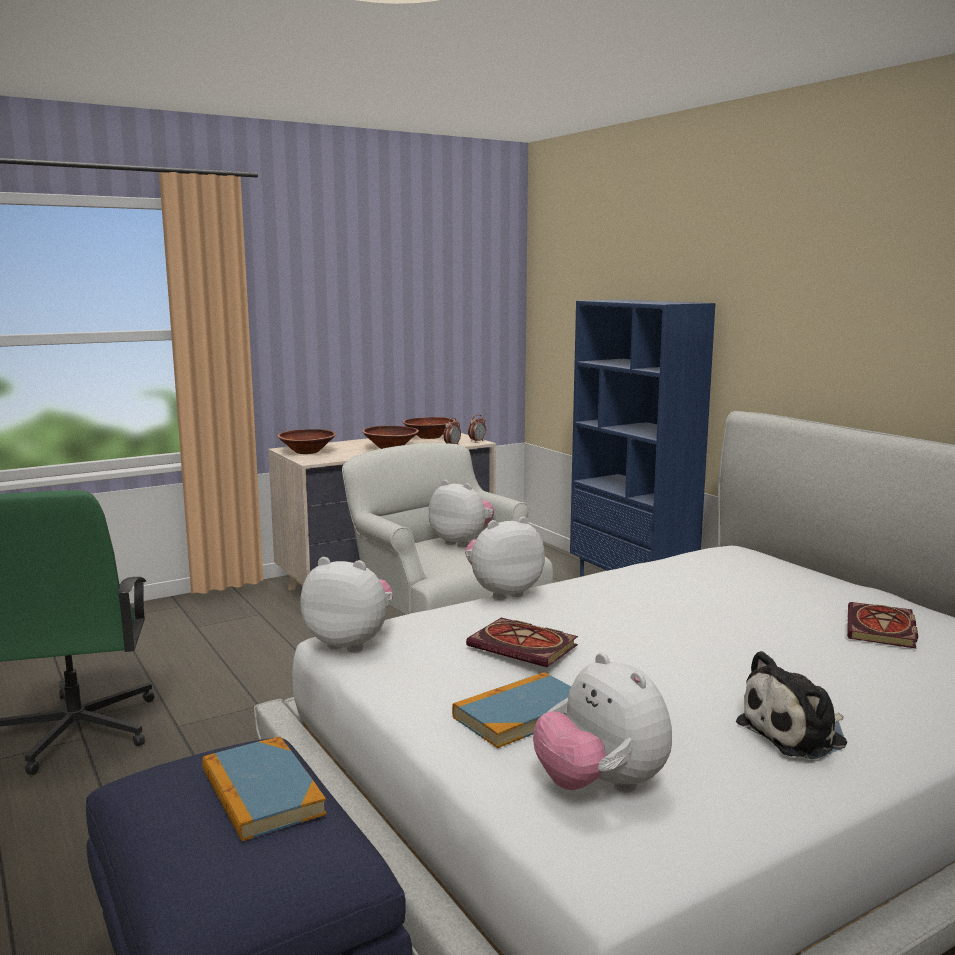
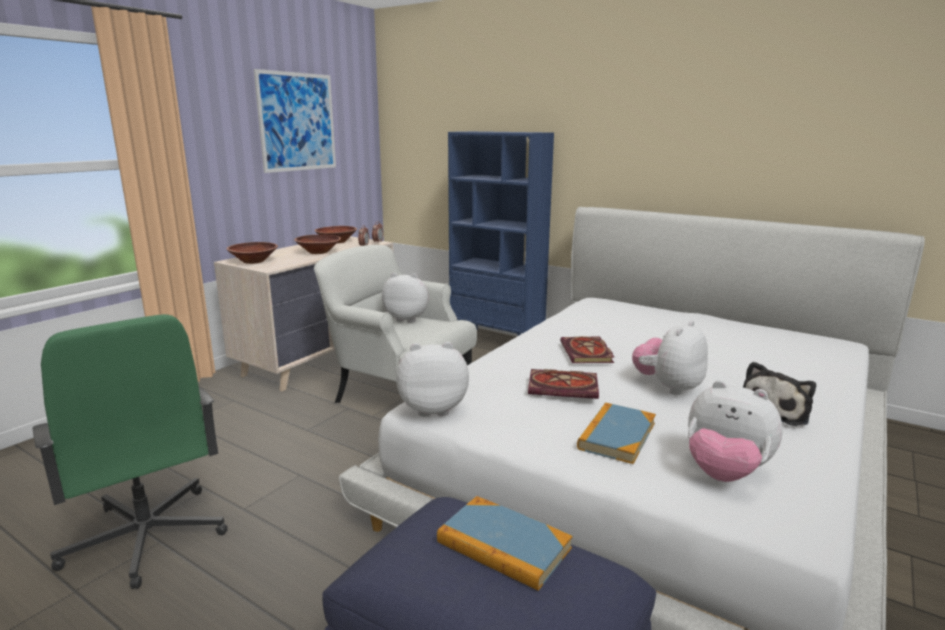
camera: 25 degrees left, 5 degrees up
(402, 287) = (297, 122): none -> picture
(502, 592) = (493, 351): plush toy -> plush toy (668, 387)
(882, 630) = (735, 337): book -> book (587, 353)

